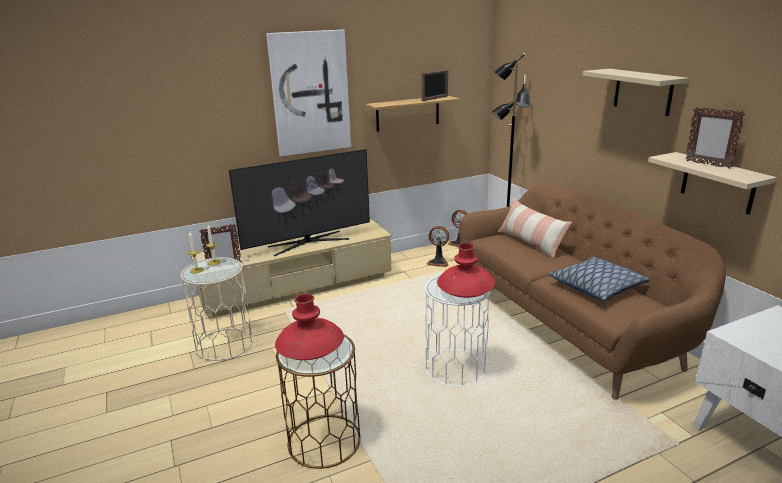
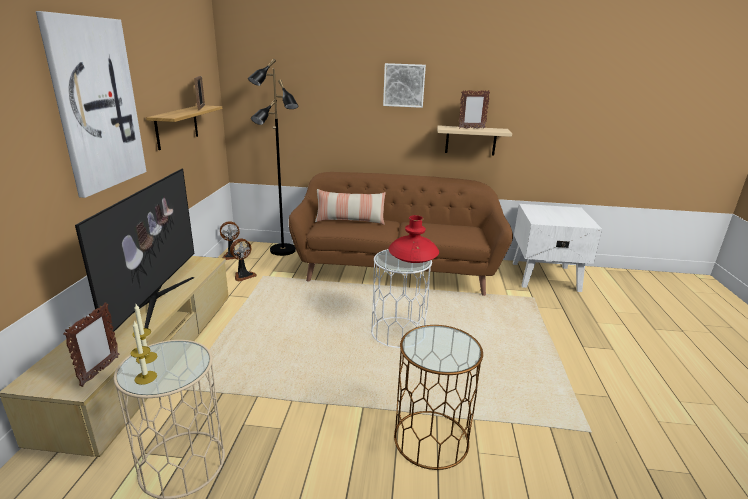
camera: 60 degrees left, 0 degrees up
(310, 350) = (439, 349): red vase -> none
(596, 287) = (435, 230): pillow -> none
(643, 91) = (404, 85): beige shelf -> picture

